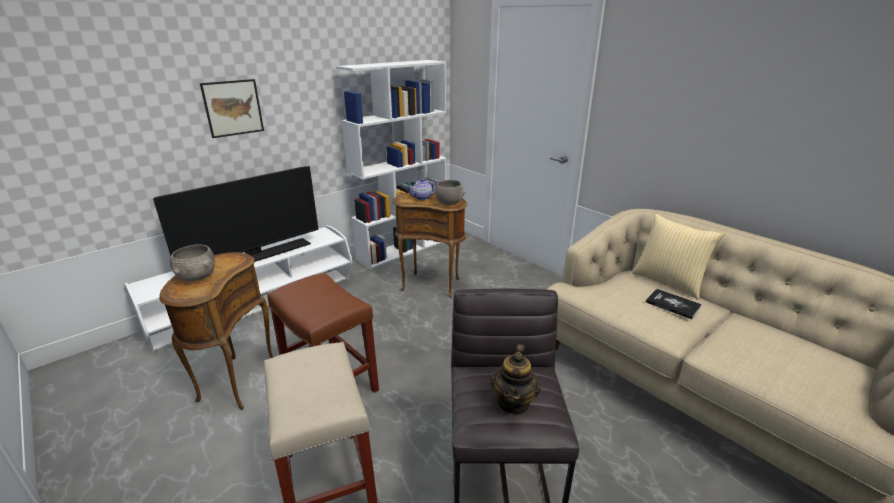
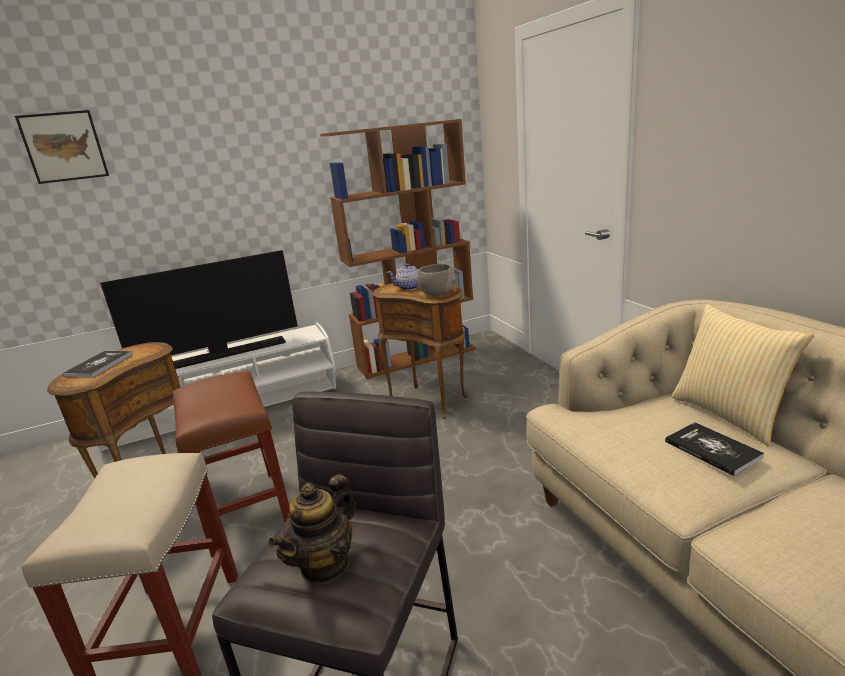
camera: 20 degrees right, 5 degrees down
(197, 276) = (99, 365): grey bowl -> book
(233, 108) = (199, 186): picture -> picture (64, 147)
(403, 249) = (417, 357): white bookcase -> brown bookcase

